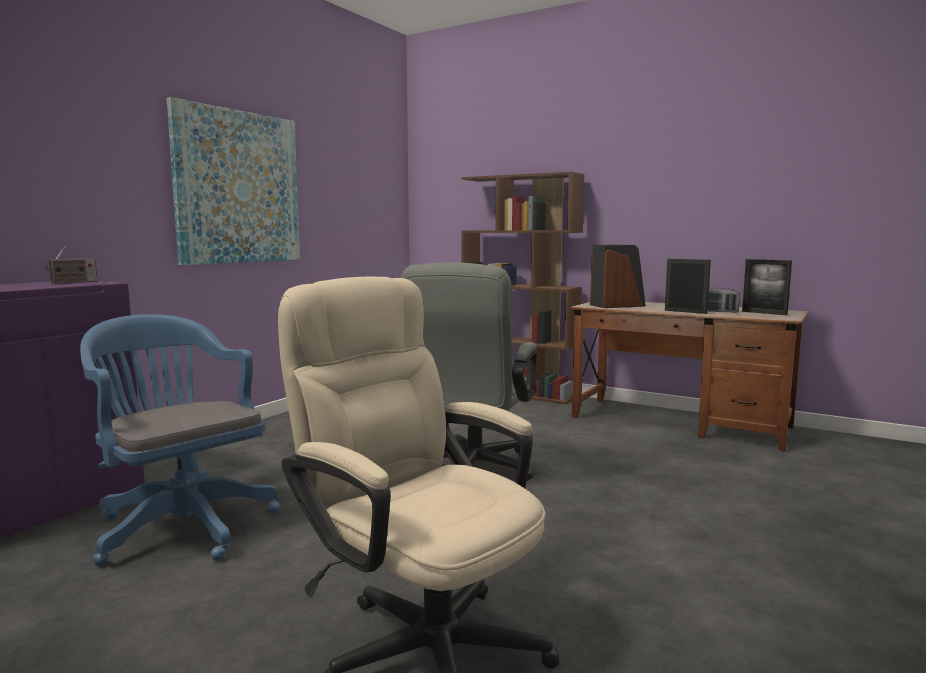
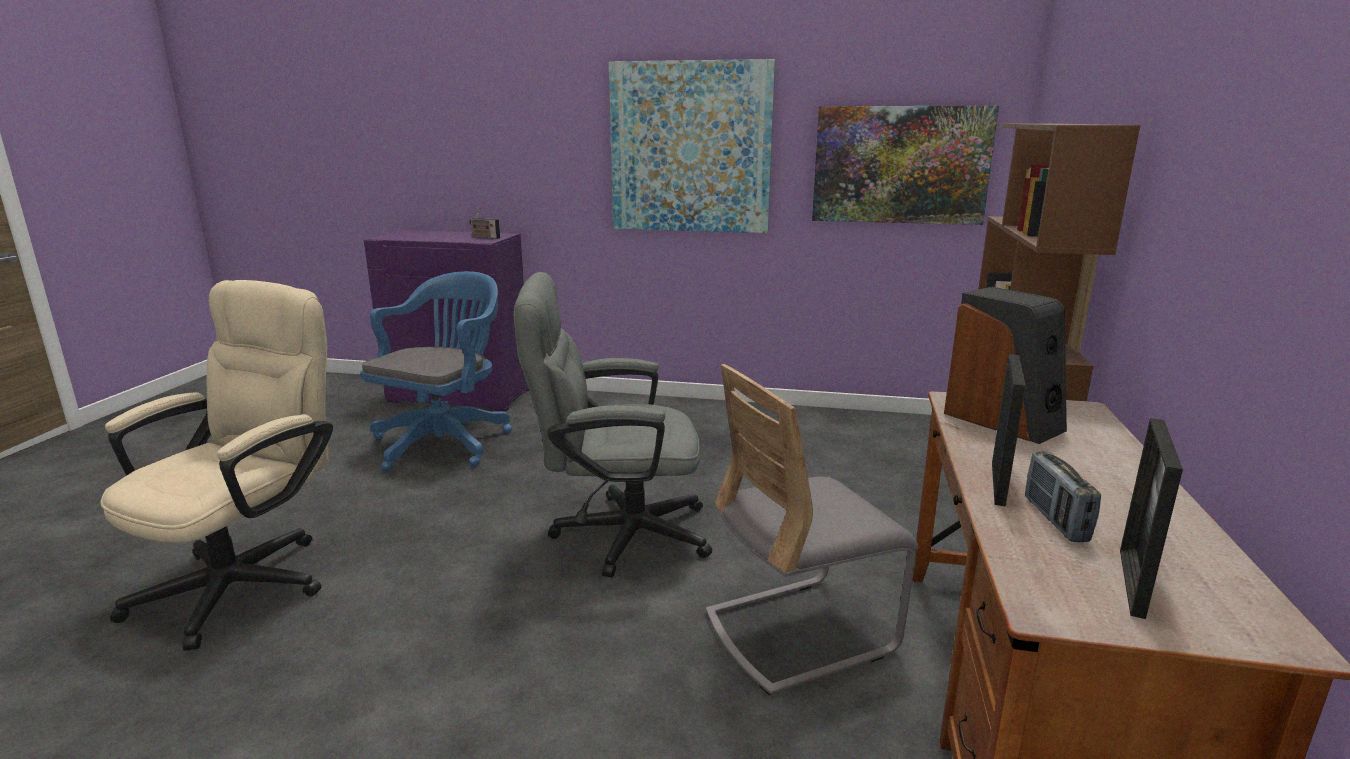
camera: 70 degrees right, 10 degrees up
(360, 206) = (900, 165): none -> picture
(611, 445) = (799, 631): none -> grey chair

